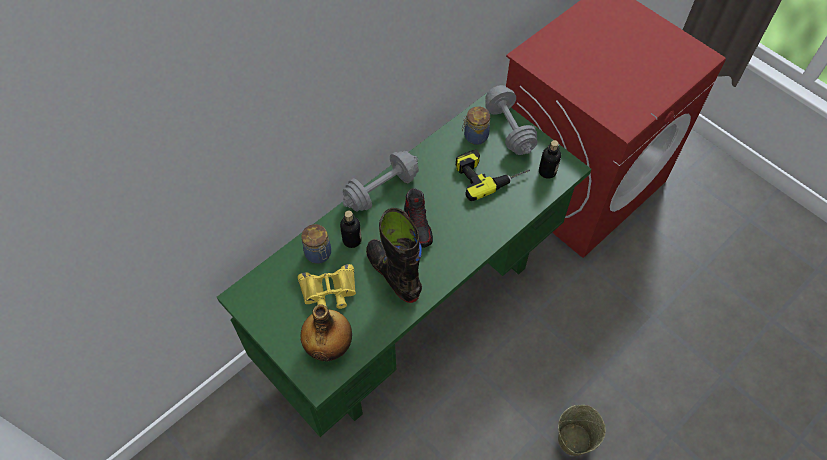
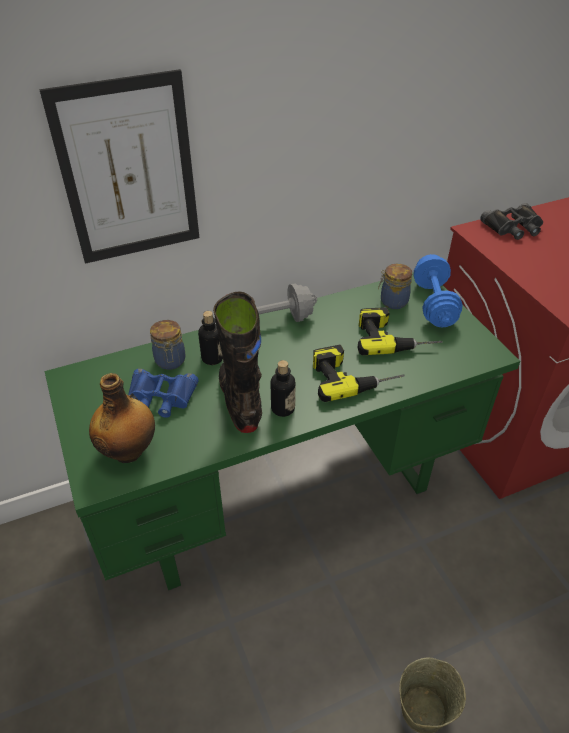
camera: 20 degrees right, 15 degrees down
(269, 132) = (129, 172): none -> picture
(329, 291) = (161, 398): yellow binoculars -> blue binoculars
(417, 225) = (291, 363): shoe -> none
(471, 222) = (353, 375): none -> power drill
(509, 129) = (433, 304): grey dumbbell -> blue dumbbell
(547, 172) = (464, 351): bottle -> bottle (283, 408)
(557, 42) = (513, 227): none -> black binoculars

